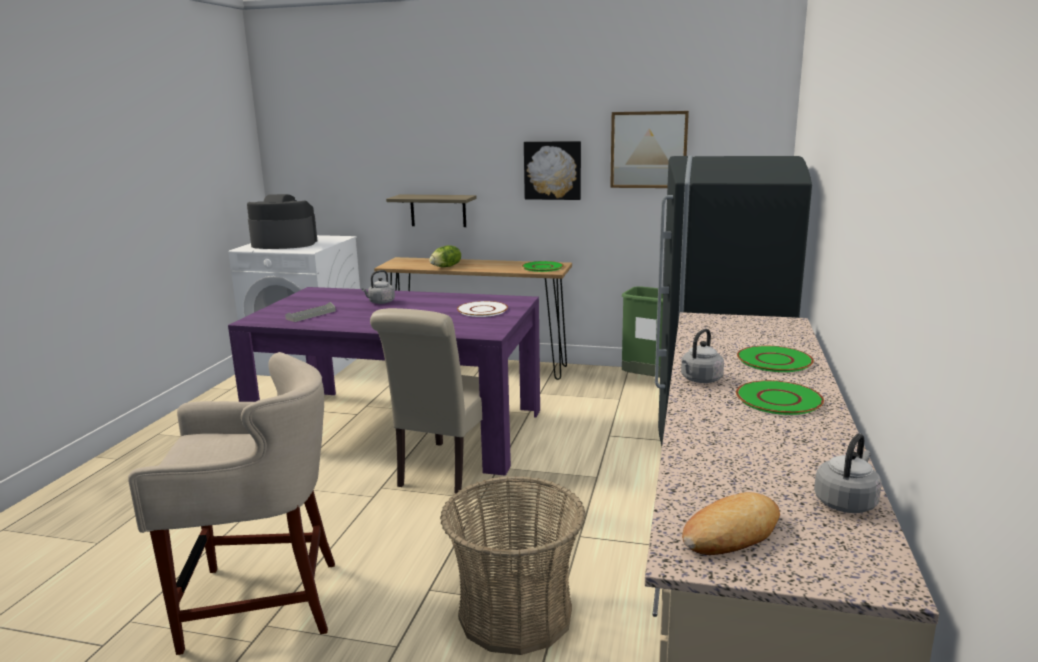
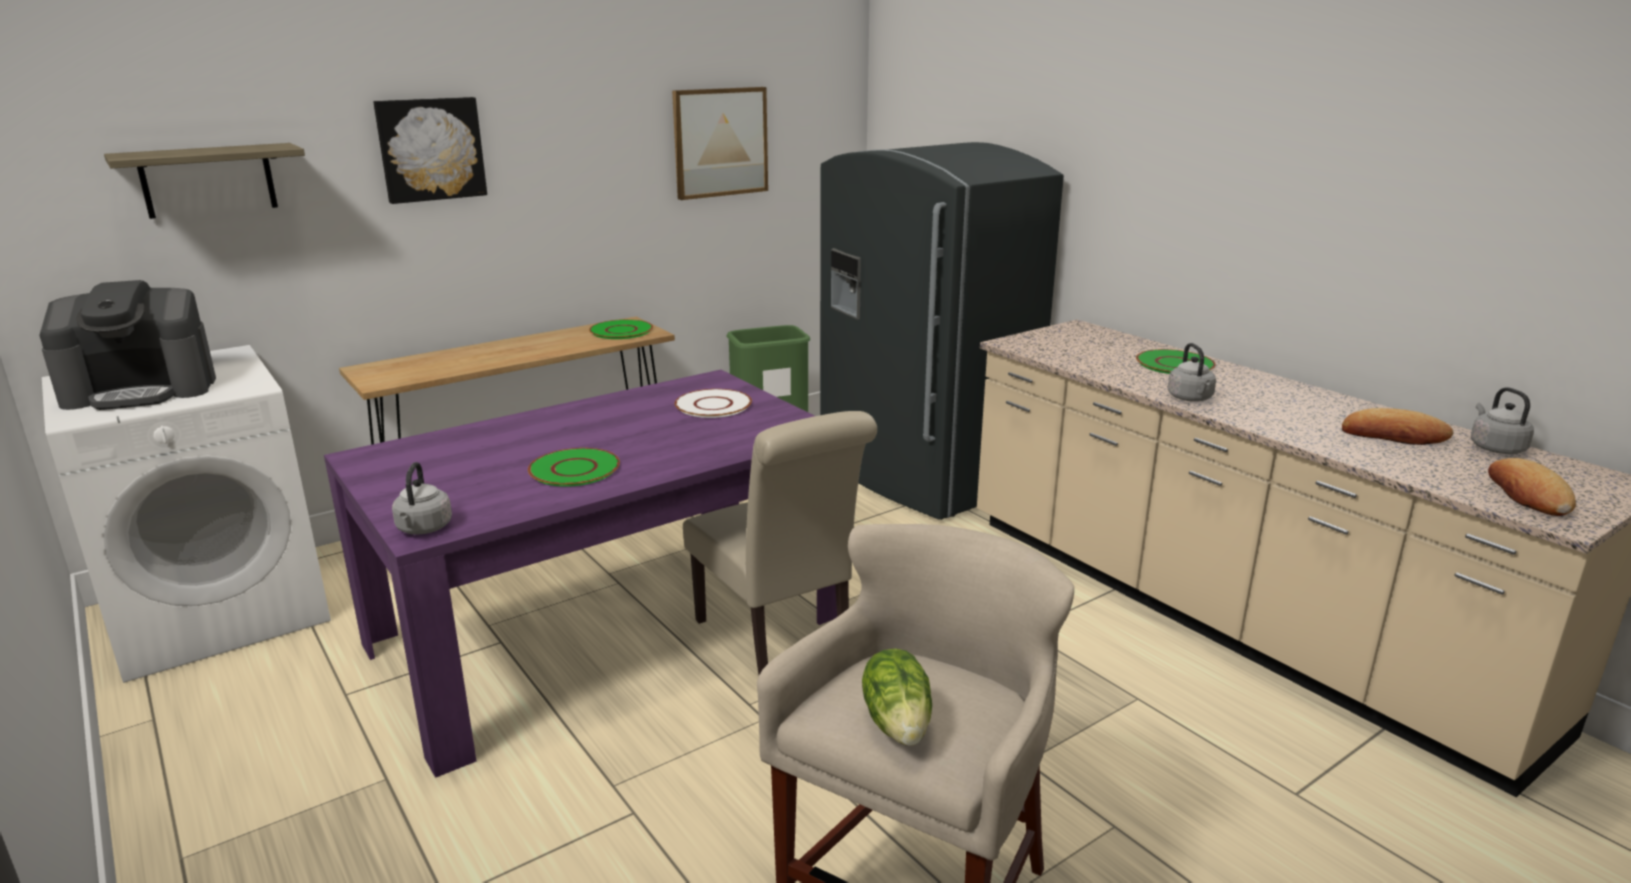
camera: 50 degrees left, 5 degrees up
(284, 244) = (142, 390): coffee machine -> coffee machine turned 150 degrees counterclockwise
(311, 315) = (495, 490): grey tray -> none
(380, 302) = (542, 438): grey kettle -> grey kettle (423, 529)
(438, 210) = (413, 271): shelf -> shelf (208, 180)
(446, 267) = (483, 362): lettuce -> lettuce (899, 723)
(515, 614) = (1126, 727): basket -> none
(552, 170) = (597, 182): picture -> picture (430, 149)
(777, 456) = (1393, 436): none -> bread
(779, 399) = (1271, 394): green plate -> green plate (575, 469)

